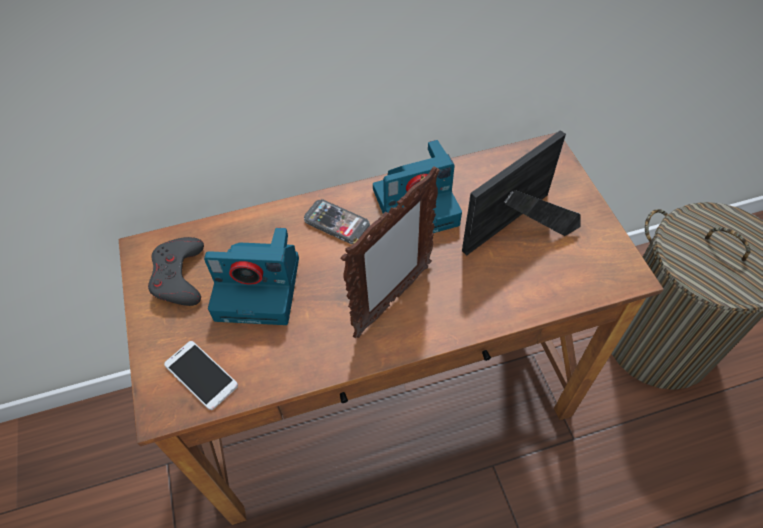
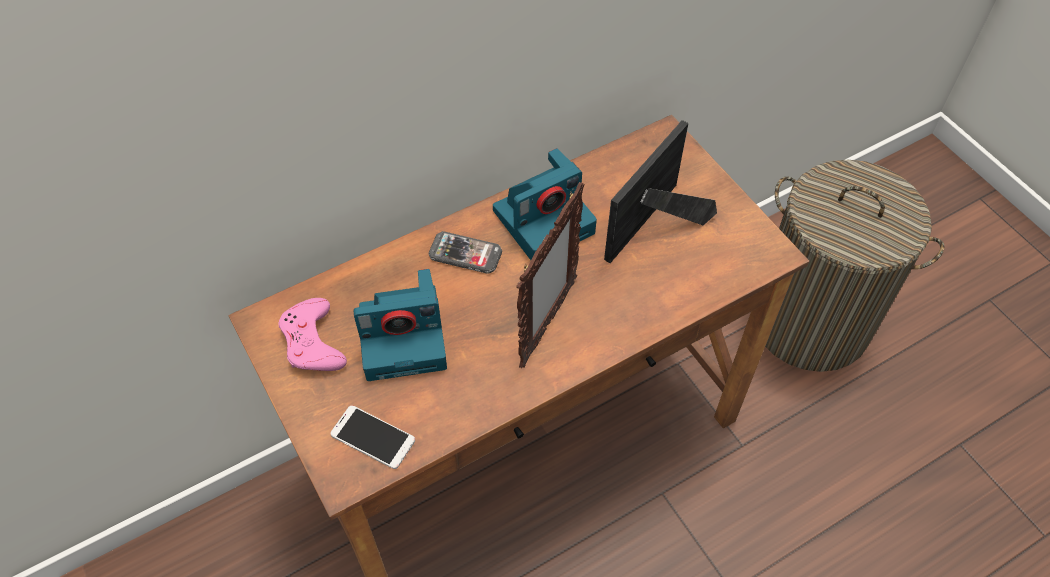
camera: 15 degrees left, 0 degrees up
(179, 276) = (313, 342): grey game controller -> pink game controller

